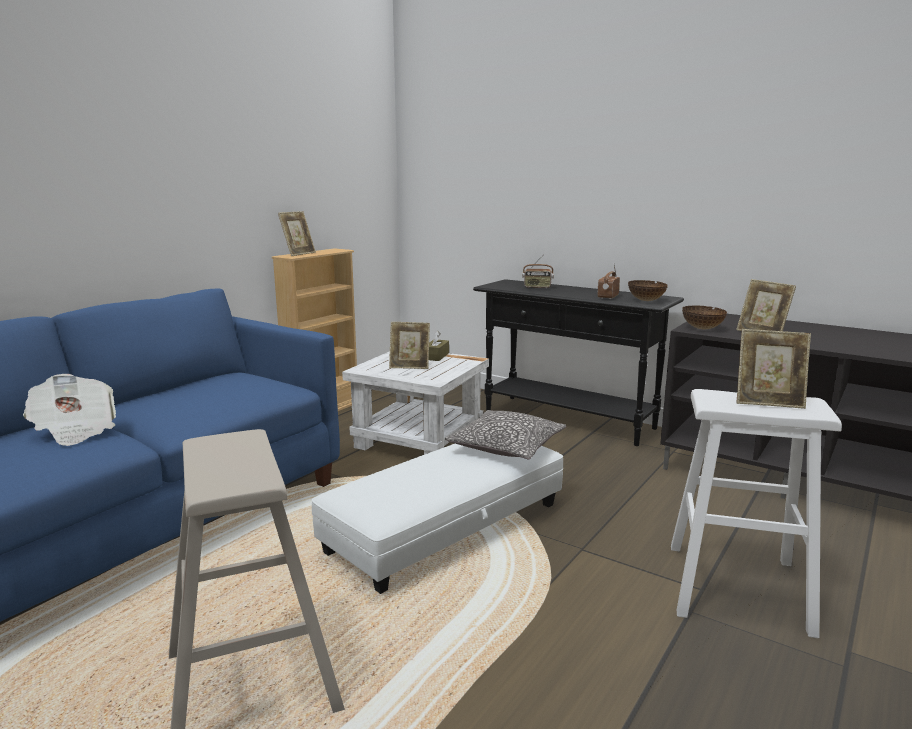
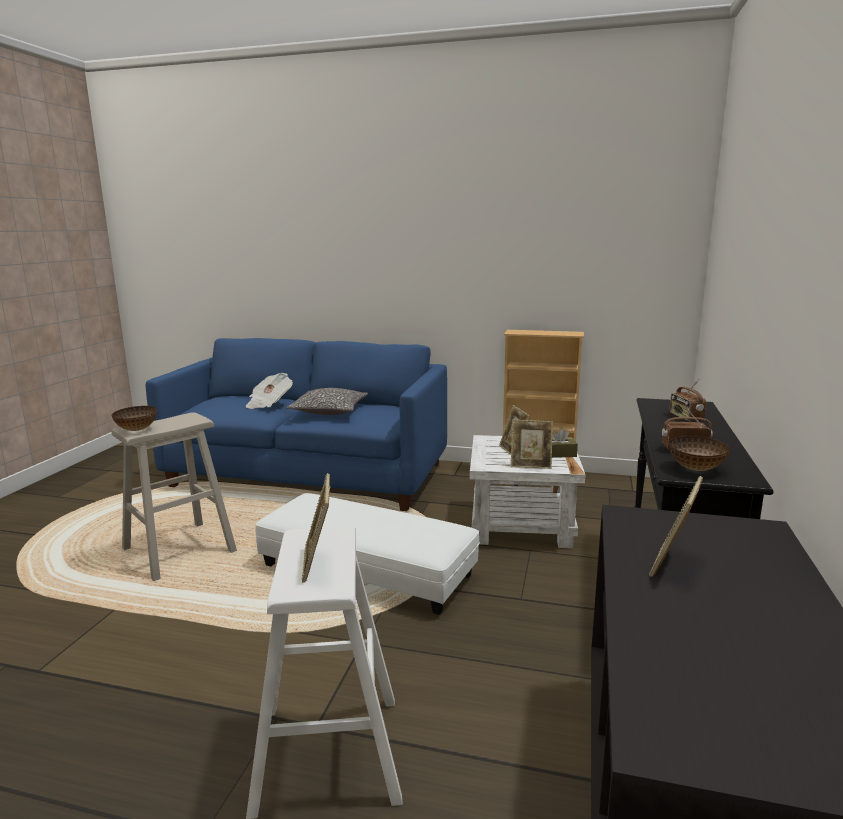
camera: 70 degrees right, 0 degrees up
(298, 254) = (527, 331): picture frame -> picture frame (530, 465)
(506, 447) = (424, 536): pillow -> pillow (329, 411)
(702, 329) = (640, 522): bowl -> bowl (136, 430)

